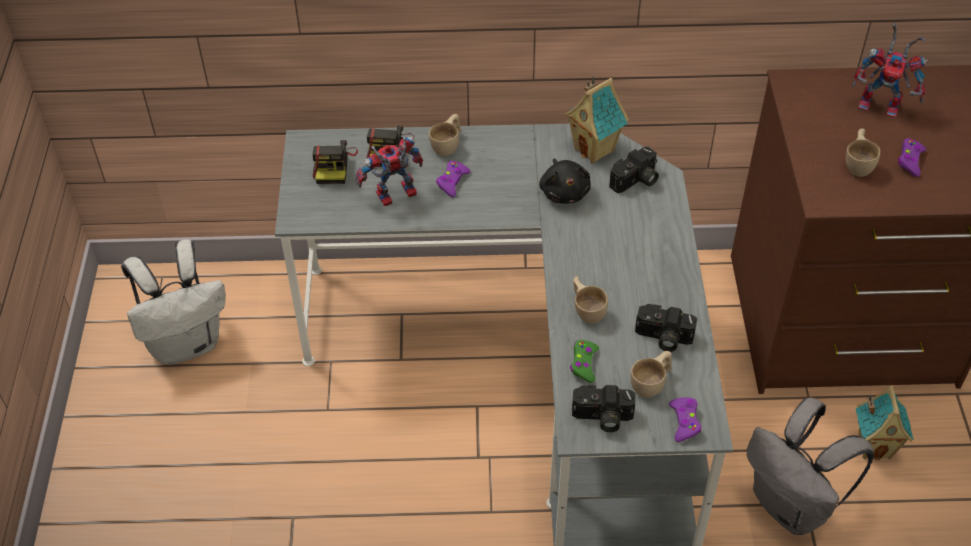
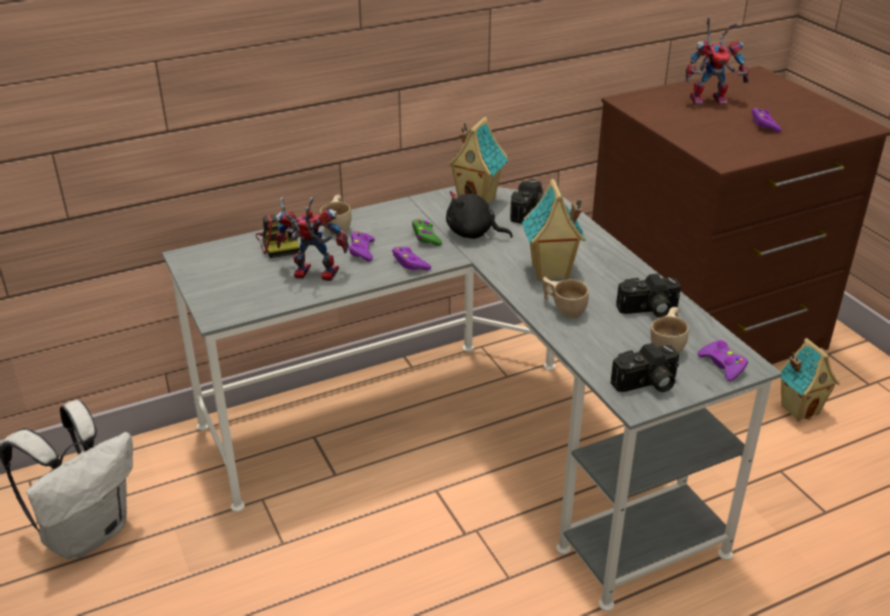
camera: 25 degrees left, 15 degrees down
(333, 165) = (231, 266): camera -> none
(394, 197) = (311, 274): toy robot -> toy robot turned 60 degrees clockwise
(485, 211) = (410, 264): none -> purple game controller
(564, 191) = (473, 233): black plush toy -> black plush toy turned 150 degrees clockwise
(584, 364) = (594, 349): green game controller -> green game controller (426, 237)
(603, 263) = (550, 272): none -> toy house
(792, 507) = (772, 477): grey backpack -> none
(859, 164) = (728, 134): beige cup -> none

